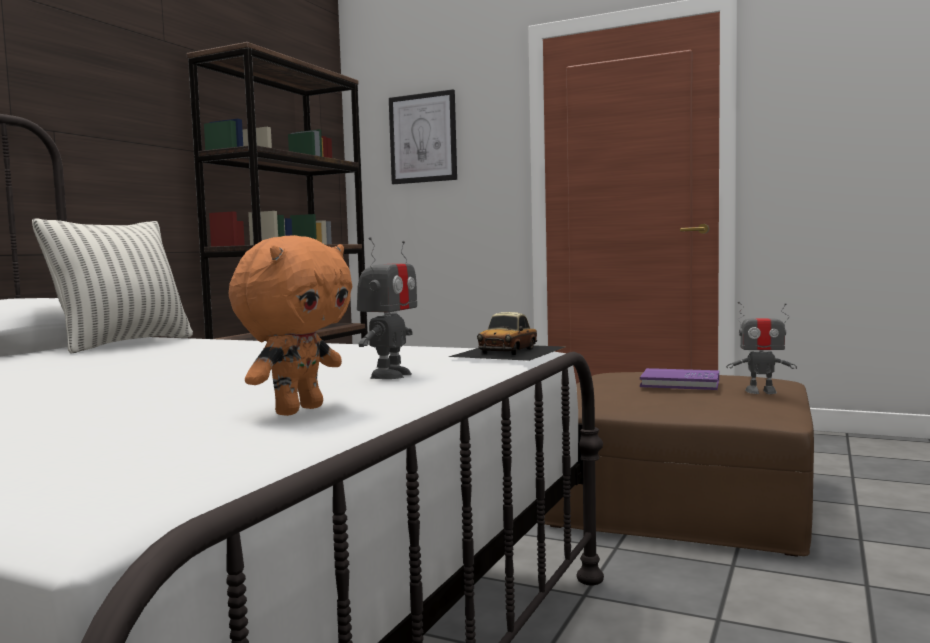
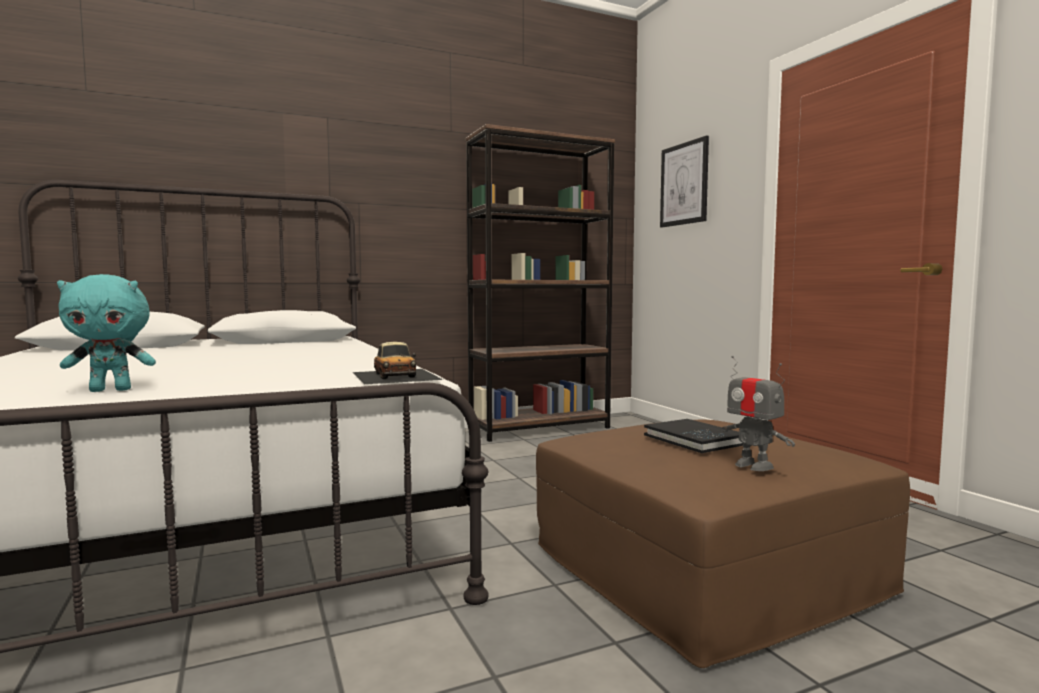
camera: 40 degrees right, 0 degrees up
(123, 344) = (317, 343): pillow -> none
(297, 410) = (111, 390): orange plush toy -> turquoise plush toy
(390, 375) = (261, 380): toy robot -> none
(510, 351) = (396, 375): toy car -> toy car turned 90 degrees counterclockwise
(680, 383) = (693, 440): purple book -> black book

